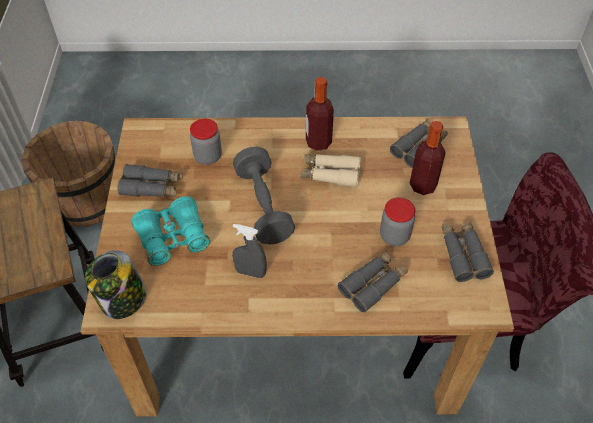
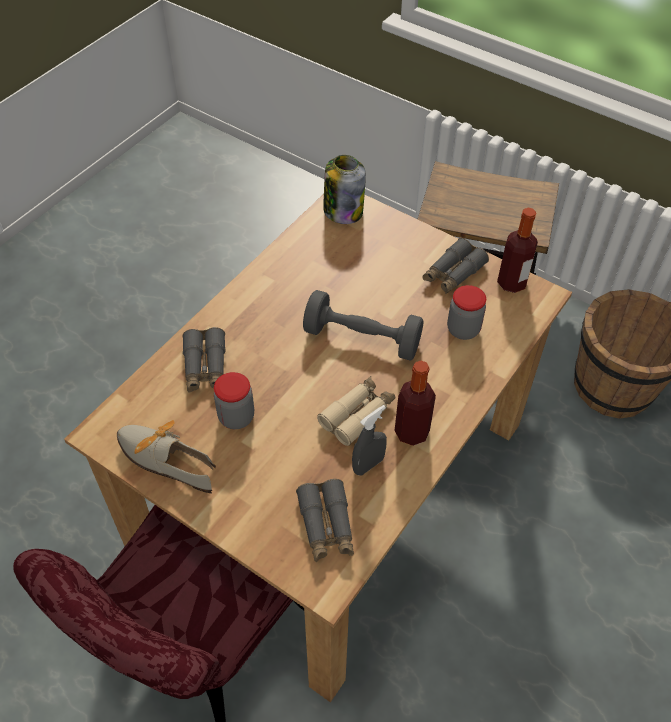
camera: 125 degrees right, 0 degrees up
(173, 238) = (379, 262): turquoise binoculars -> none
(250, 272) = (297, 293): grey spray bottle -> grey spray bottle (368, 465)
(423, 185) = (271, 487): bottle -> bottle (511, 283)
(463, 254) = (164, 458): grey binoculars -> shoe

